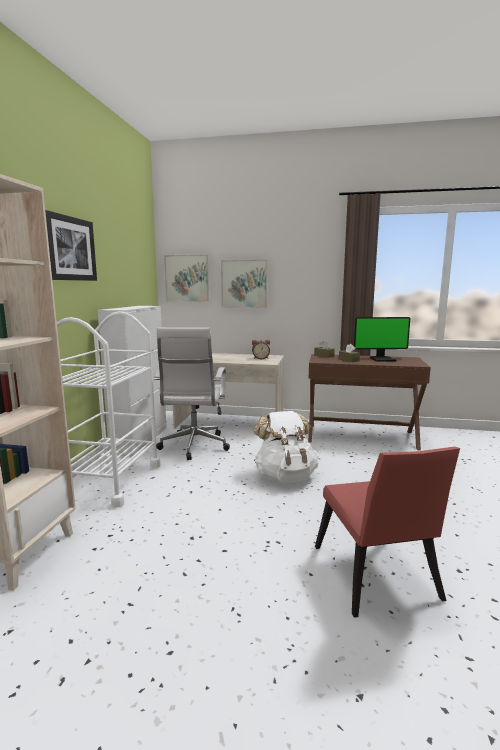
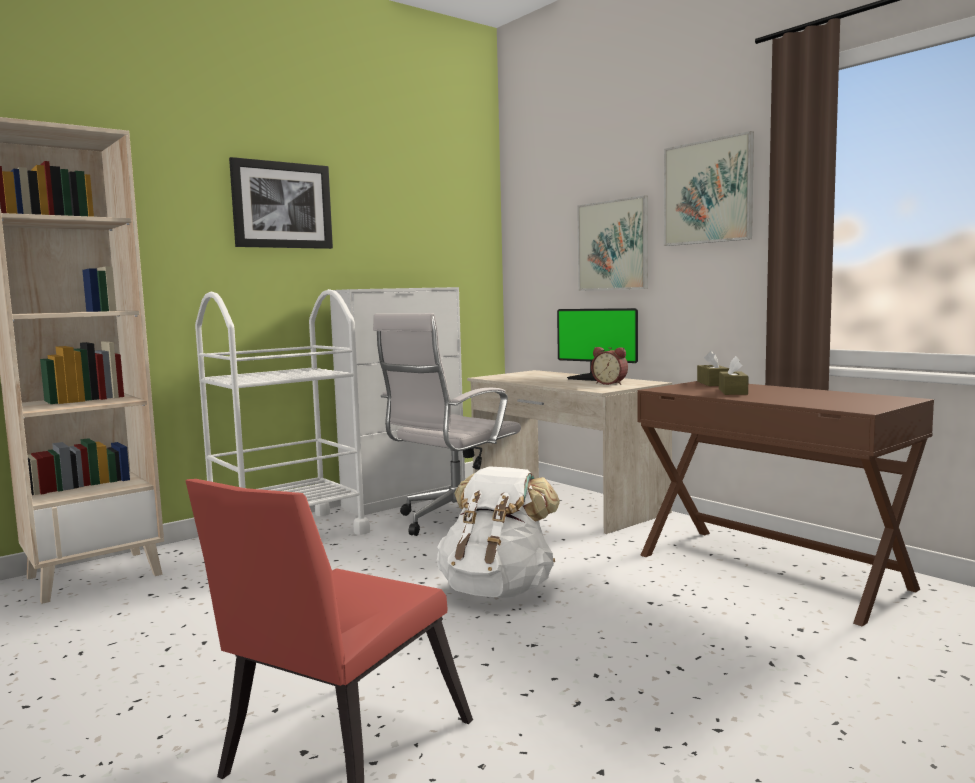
camera: 40 degrees right, 5 degrees down
(187, 278) = (536, 242): picture -> picture (708, 192)
(382, 359) = (817, 395): monitor -> monitor (592, 378)

